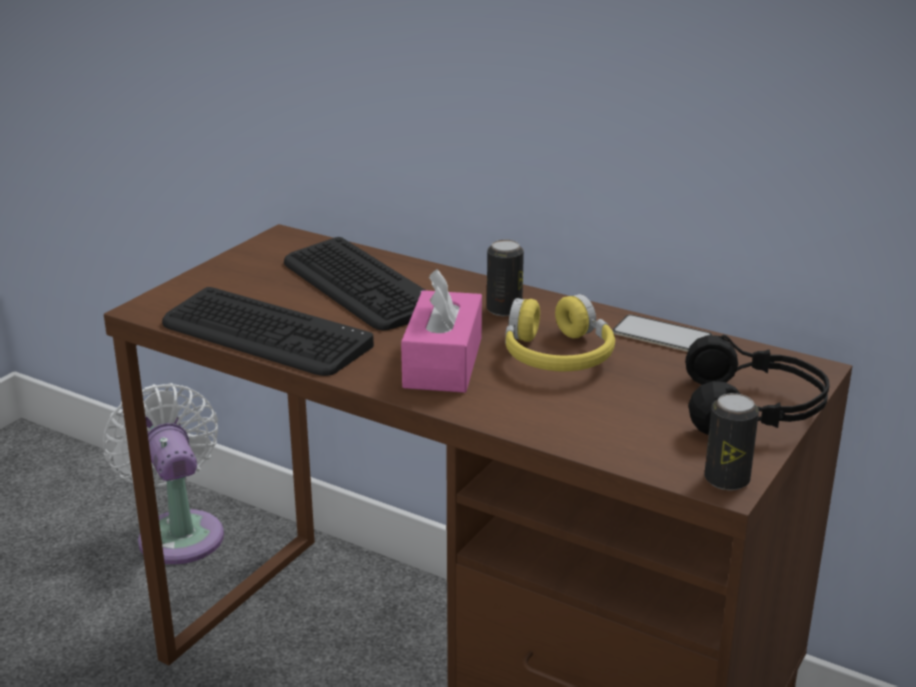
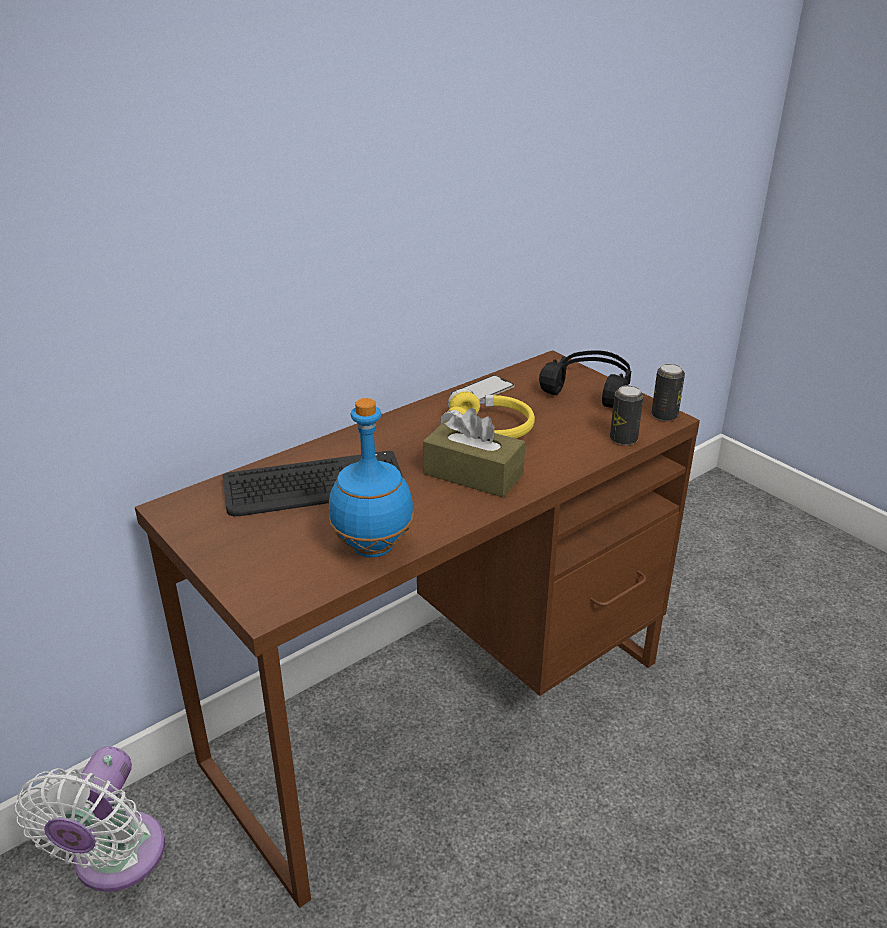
camera: 70 degrees left, 5 degrees up
(179, 532) = (115, 861): white fan -> white fan turned 75 degrees counterclockwise
(264, 335) = (373, 546): keyboard -> blue bottle
(443, 362) = (473, 474): pink tissue box -> brown tissue box
(504, 310) = (406, 434): can -> can (623, 439)

